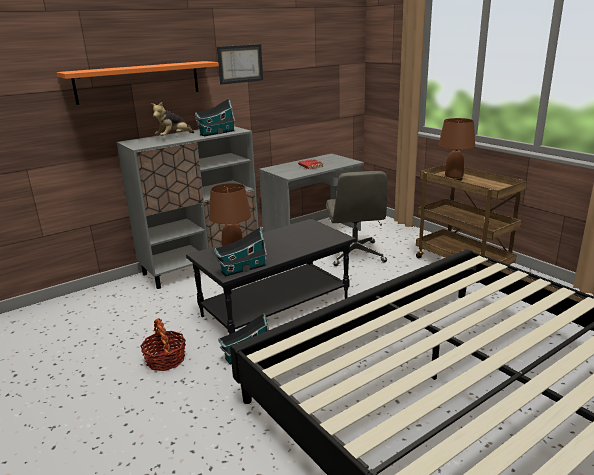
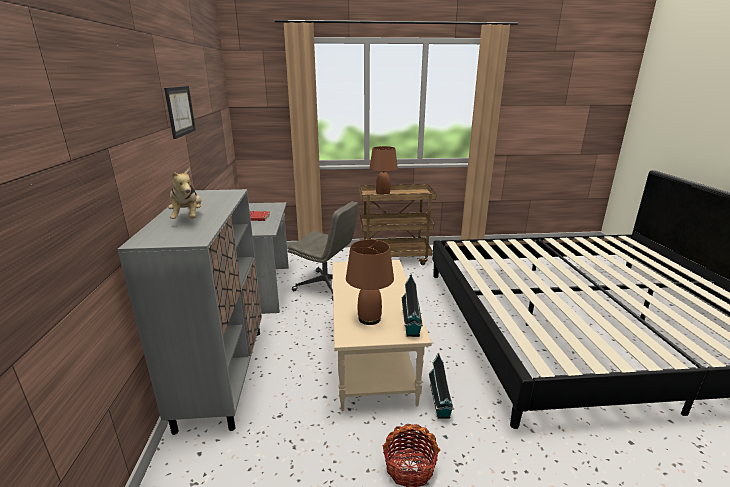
camera: 60 degrees left, 0 degrees up
(138, 82) = (117, 144): orange shelf -> none
(216, 133) = (220, 200): toy house -> none
(276, 308) = (373, 356): black coffee table -> beige coffee table

